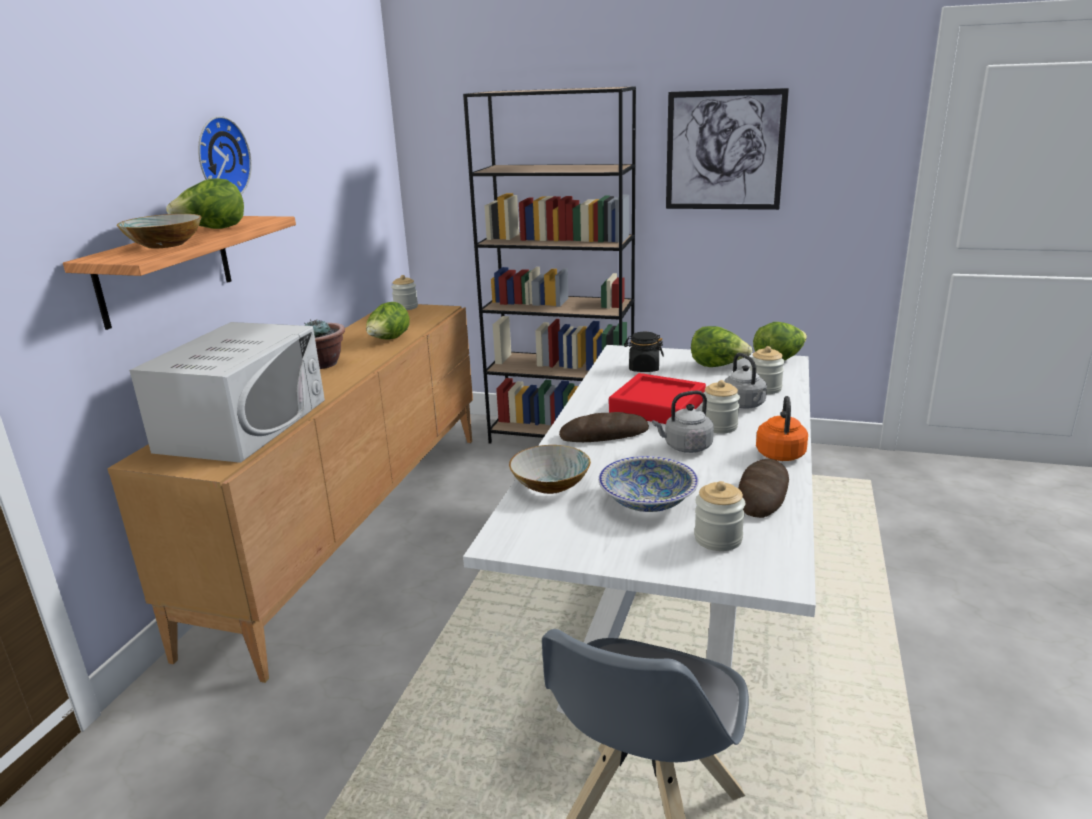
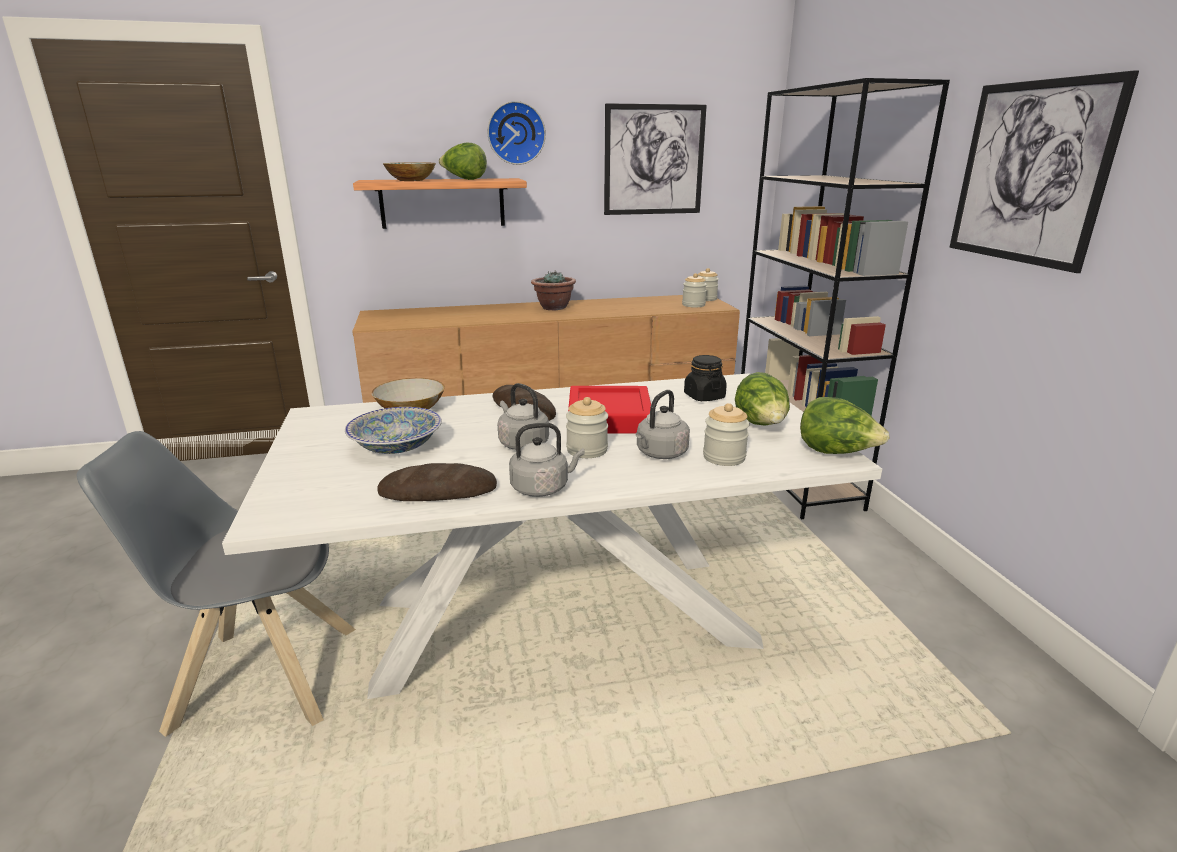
camera: 60 degrees right, 0 degrees up
(244, 425) = (435, 317): white microwave -> none
(328, 170) = (654, 160): none -> picture
(388, 340) = (624, 310): lettuce -> none
(718, 539) = (336, 484): jar -> jar (693, 305)
(780, 453) = (543, 488): orange kettle -> grey kettle

